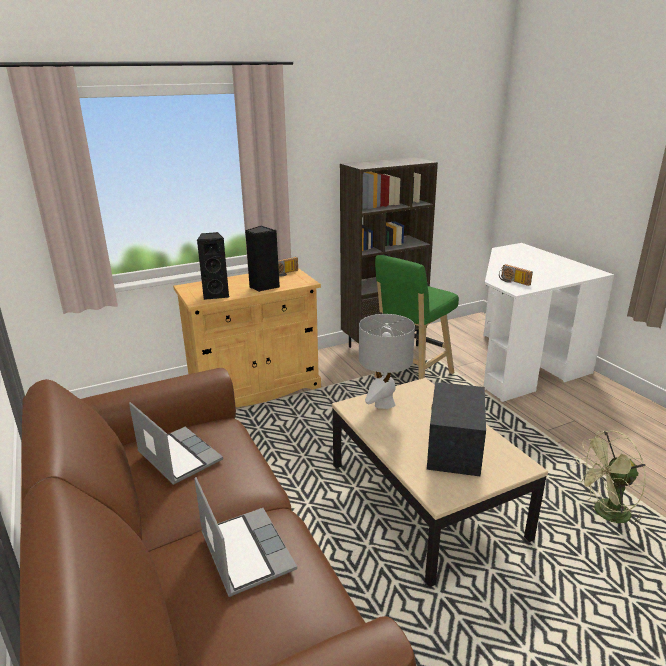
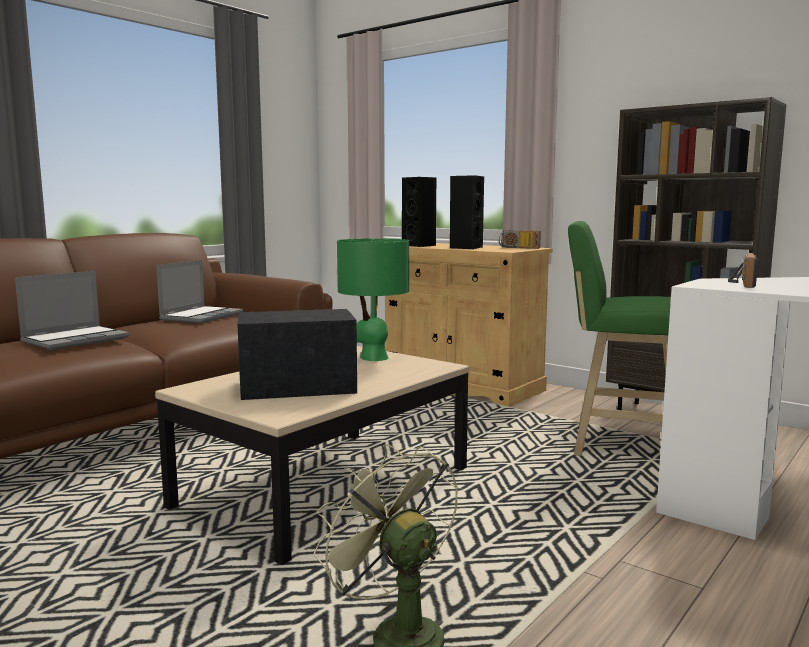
camera: 65 degrees right, 15 degrees down
(384, 403) = (374, 358): grey table lamp -> green table lamp

